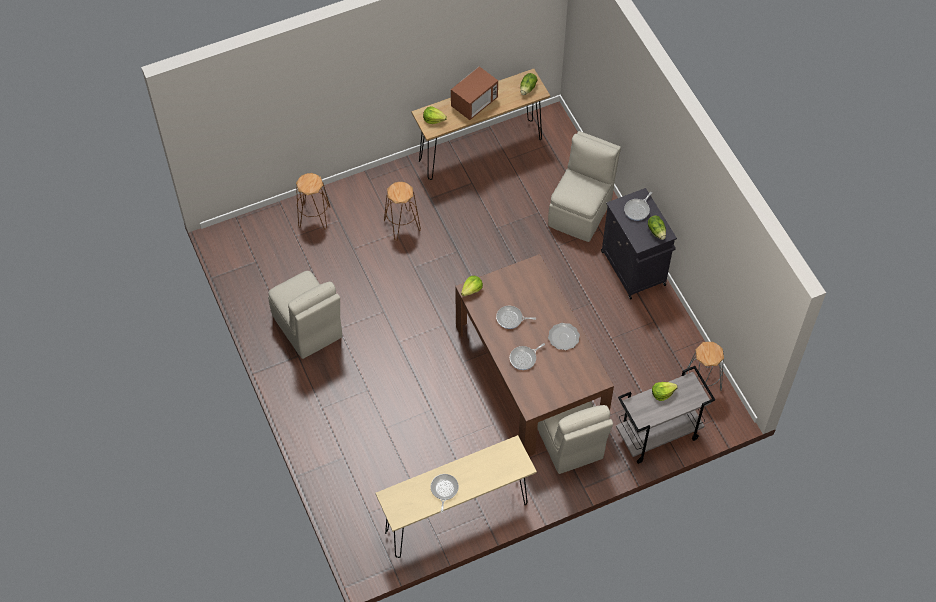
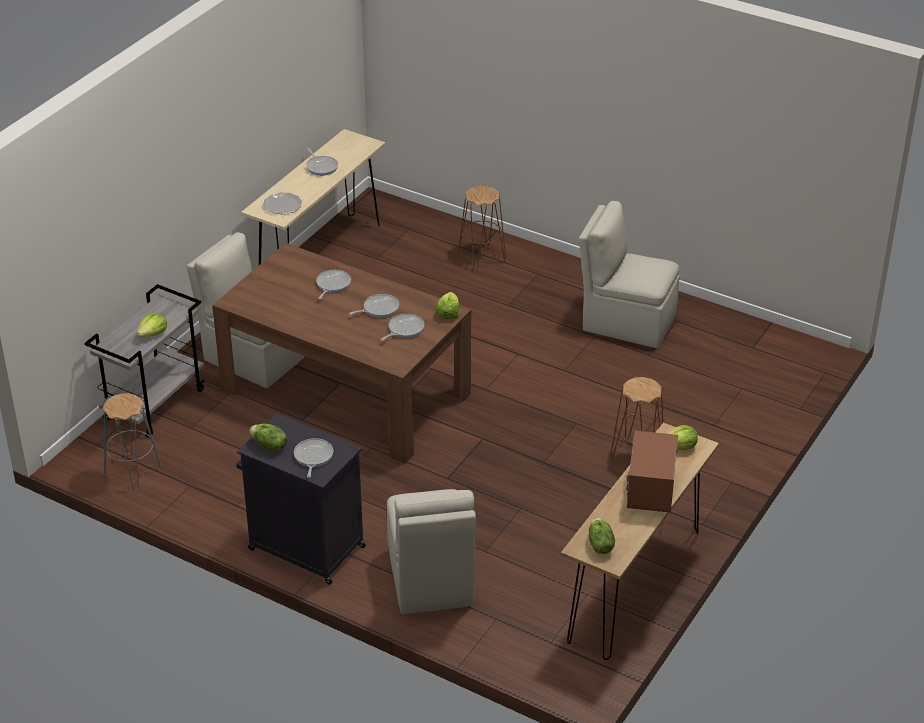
camera: 145 degrees right, 20 degrees down
(314, 217) = (745, 414): brown stool -> brown stool (481, 257)
(509, 292) = (404, 329): none -> frying pan
(563, 337) = (304, 319): plate -> plate (282, 205)

